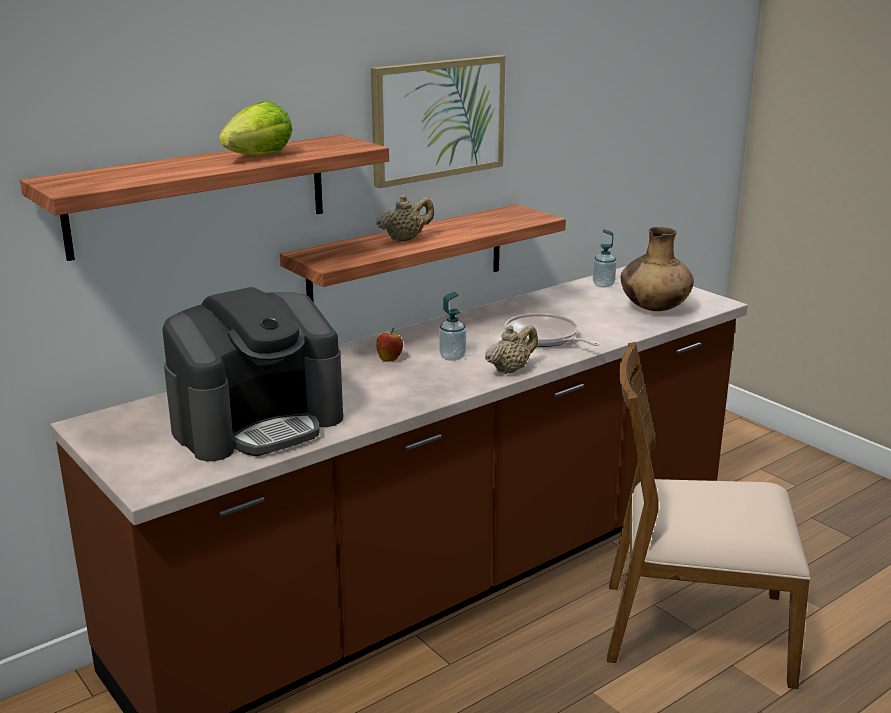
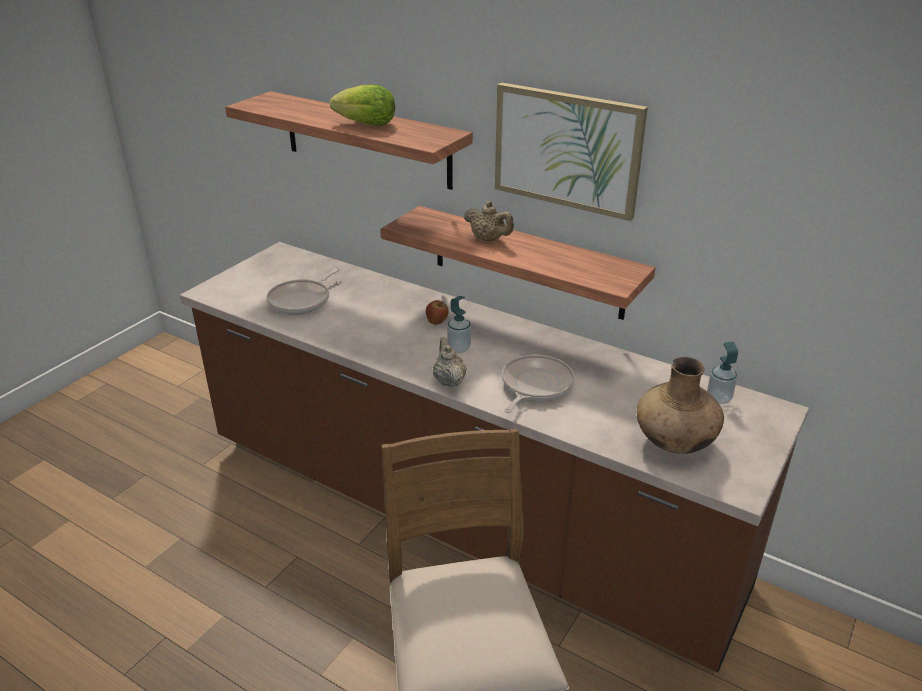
camera: 70 degrees right, 10 degrees up
(258, 423) = (302, 300): coffee machine -> frying pan
(510, 370) = (449, 381): beige teapot -> beige teapot turned 135 degrees counterclockwise

